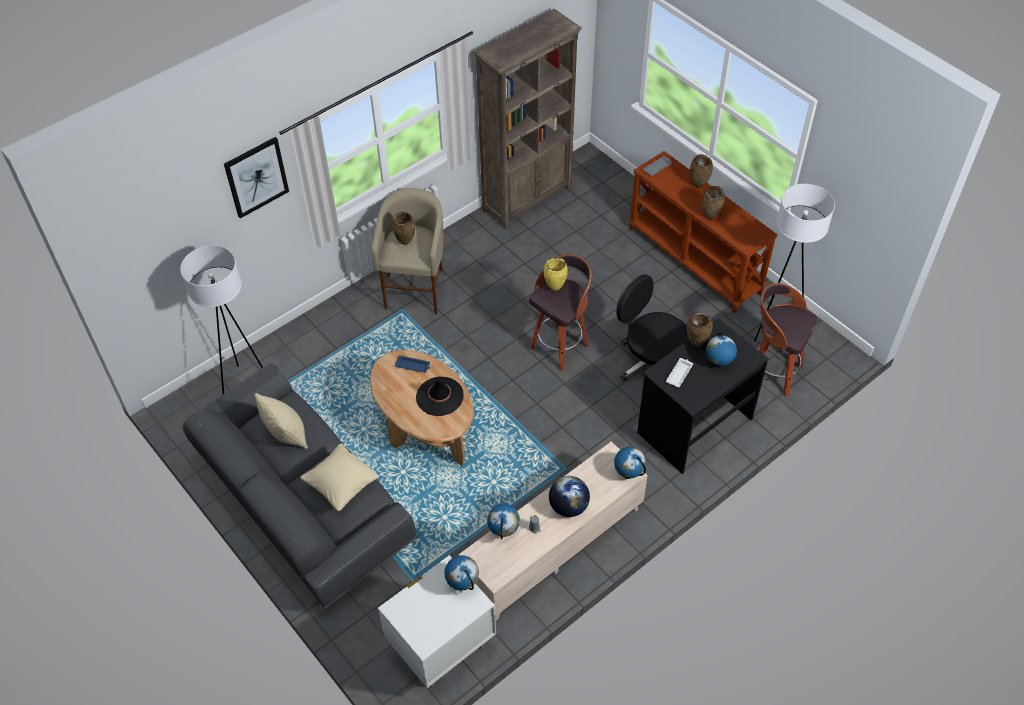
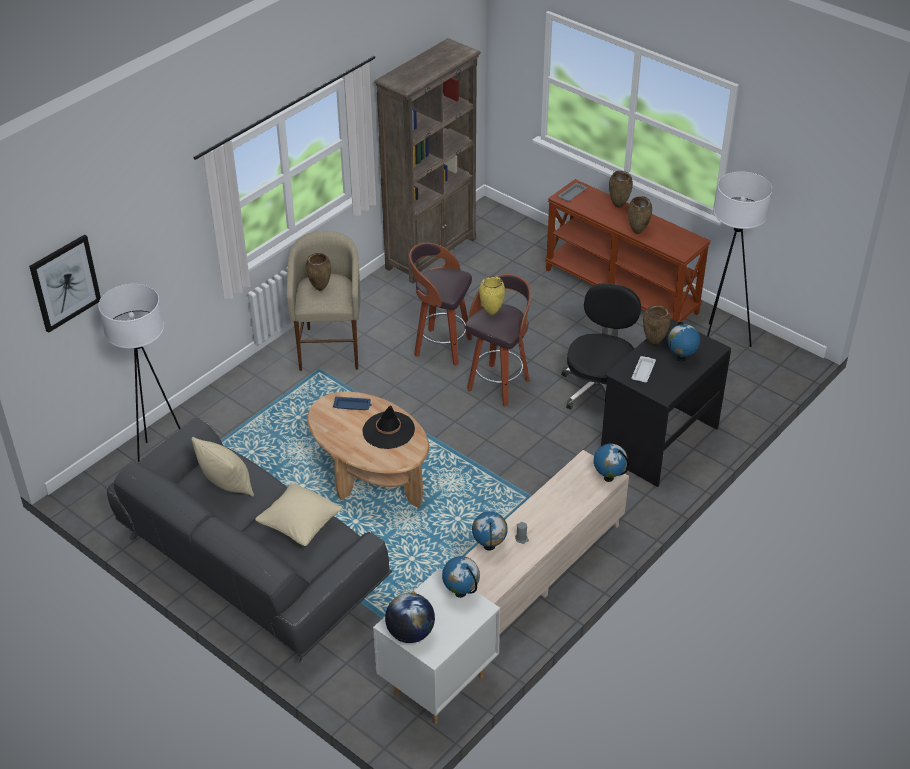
camera: 10 degrees left, 10 degrees down
(256, 177) = (167, 212): picture -> picture (65, 283)
(568, 507) = (552, 514): globe -> globe (410, 633)
(651, 362) = (599, 388): black office chair -> black office chair turned 75 degrees clockwise
(772, 373) = (727, 384): stool -> stool (441, 347)

